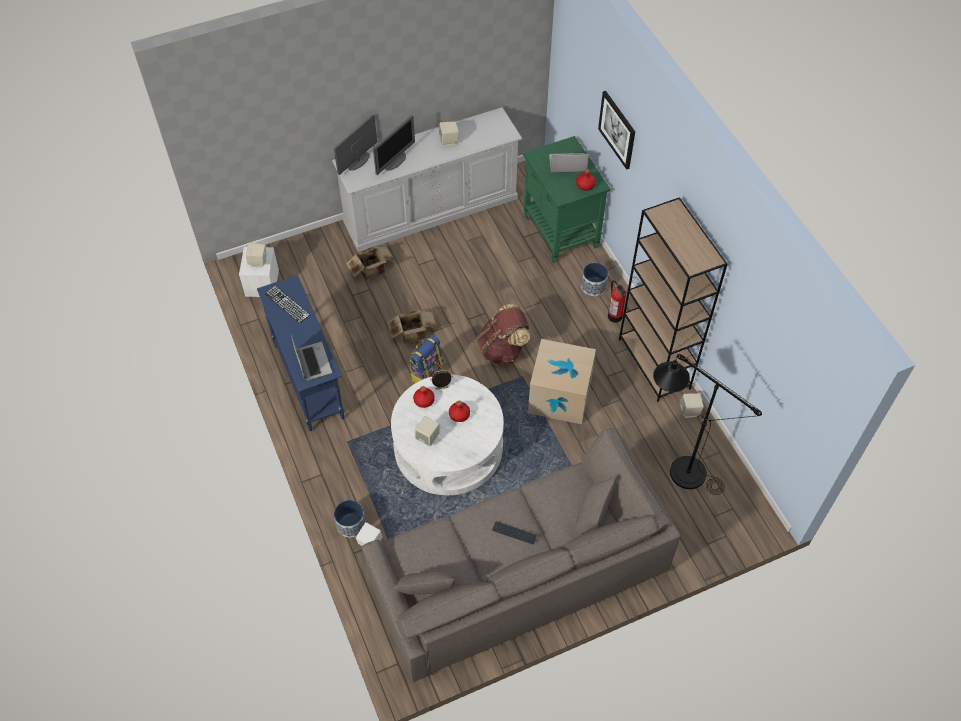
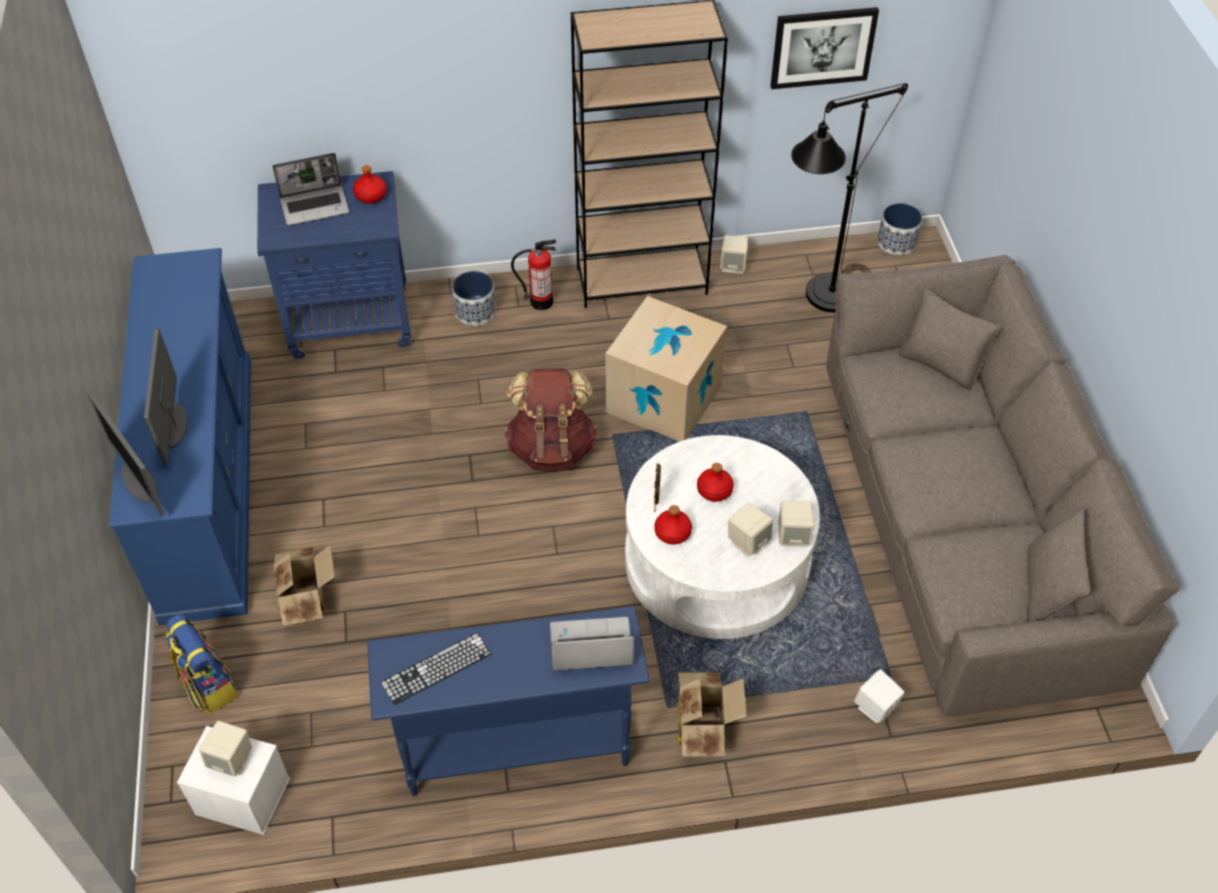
camera: 75 degrees left, 5 degrees down
(350, 524) = (835, 731): planter -> planter (896, 243)
(395, 161) = (173, 426): monitor -> monitor turned 150 degrees counterclockwise
(414, 335) = (476, 563): cardboard box -> cardboard box (704, 725)
(426, 373) = (562, 561): backpack -> backpack (207, 685)
(431, 209) = (208, 482): white cabinet -> blue cabinet
(449, 141) = (170, 341): beige speaker -> beige speaker (793, 536)
(514, 533) = (958, 457): keyboard -> none
(561, 233) = (352, 324): green cart -> blue cart
(567, 164) = (315, 206): laptop -> laptop turned 120 degrees counterclockwise
(617, 129) = (363, 67): picture -> picture (822, 47)

